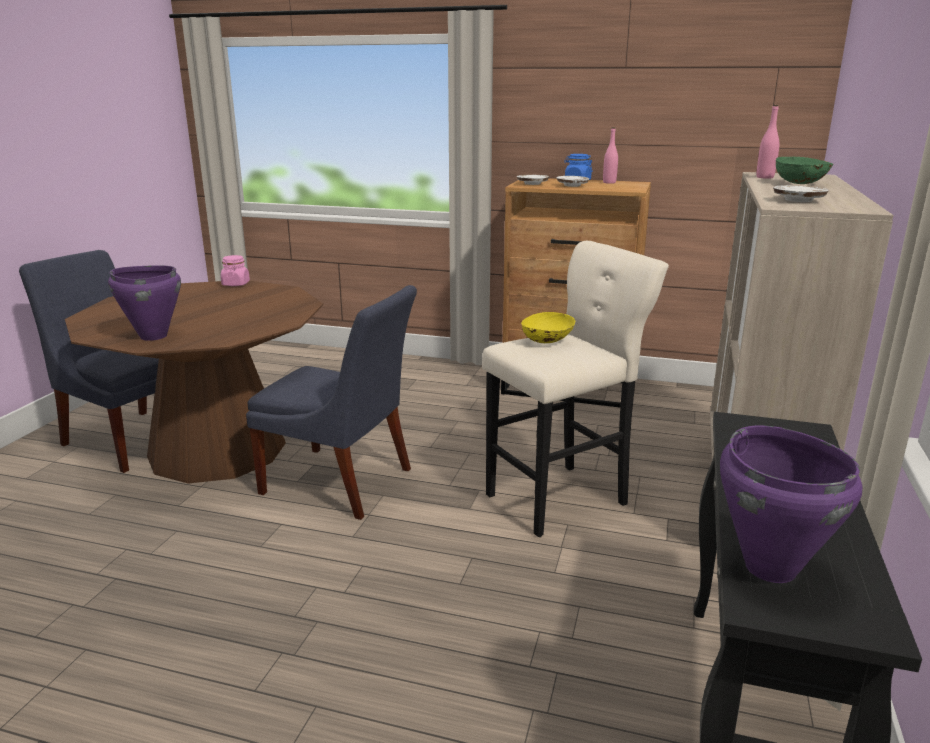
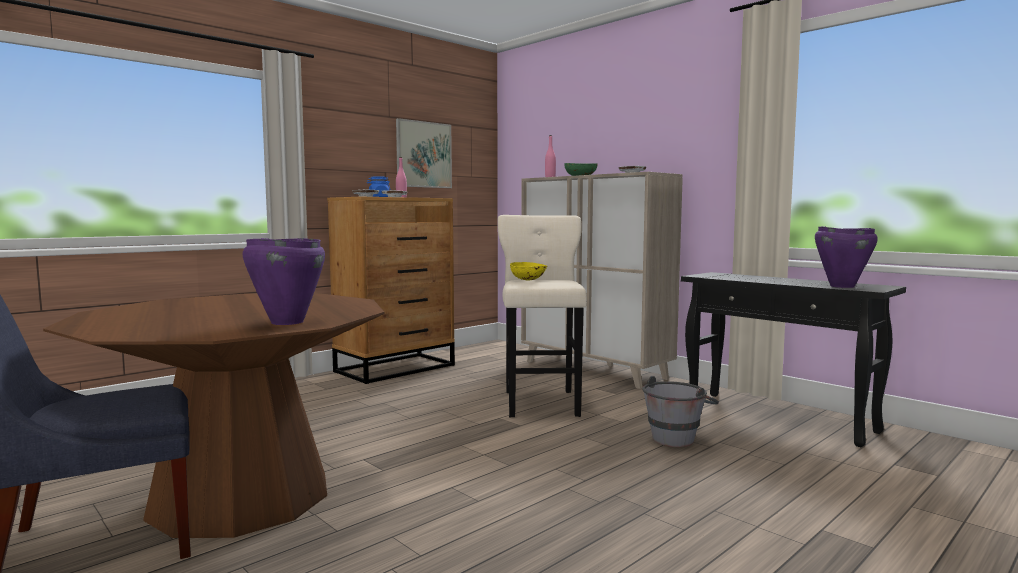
camera: 60 degrees left, 15 degrees down
(236, 284) = (167, 301): pink jar -> none
(342, 483) = (417, 454): blue chair -> none
(538, 630) = (677, 437): none -> grey bucket
(675, 118) = (423, 154): none -> picture

